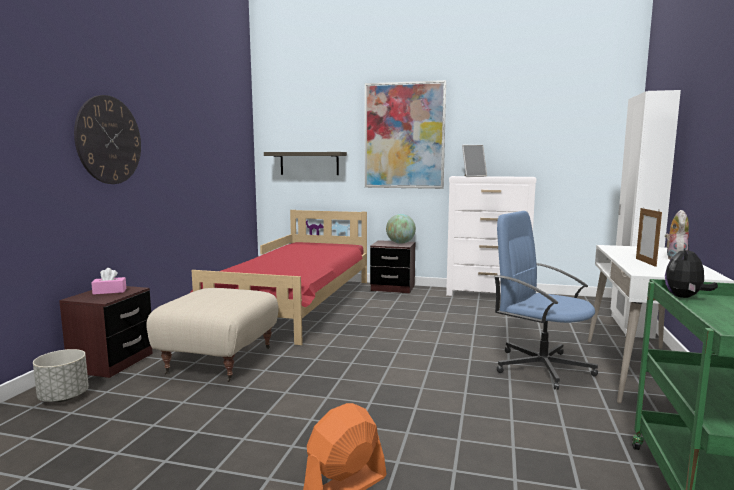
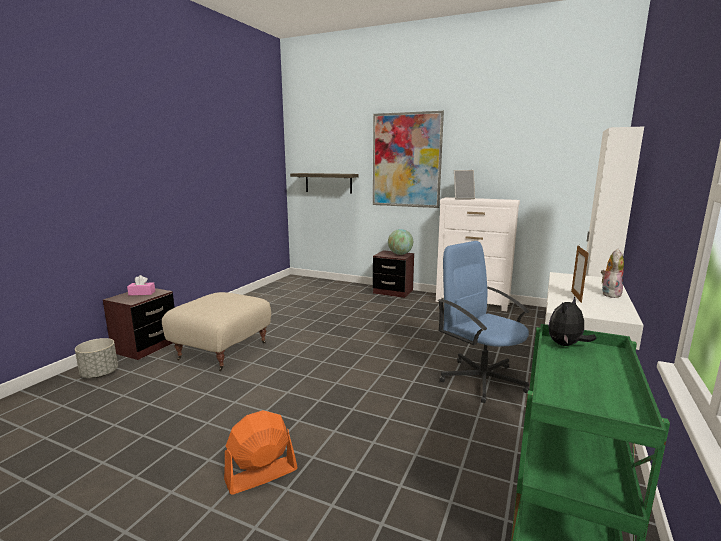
camera: 10 degrees right, 5 degrees up
(109, 140) = (144, 173): wall clock -> none
(296, 304) = (306, 303): red bed -> none

